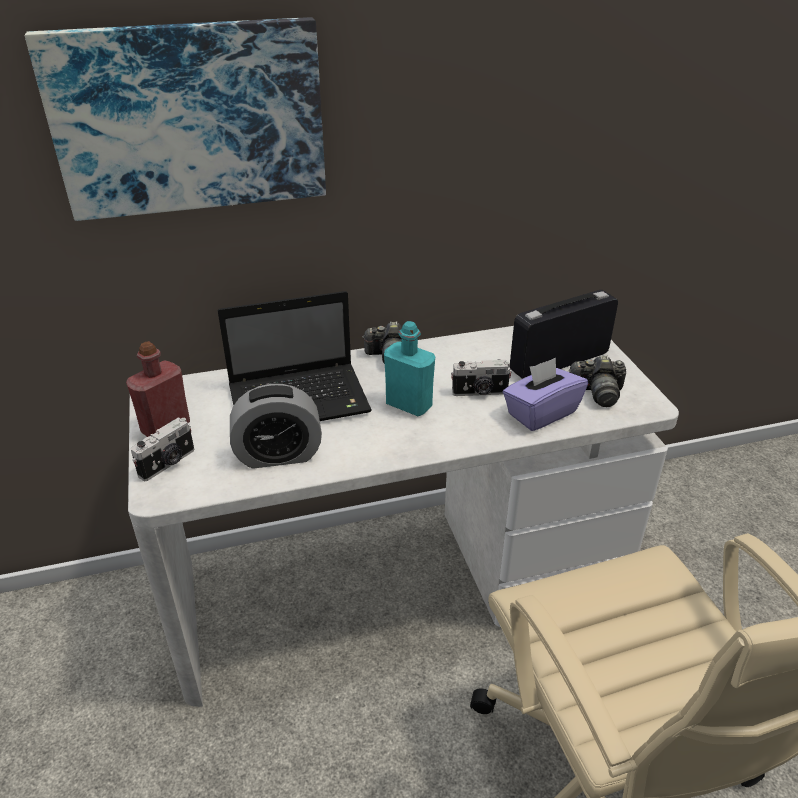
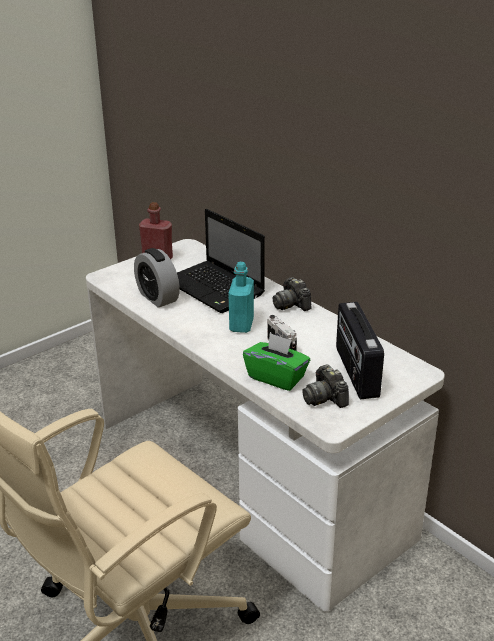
camera: 65 degrees right, 5 degrees down
(168, 463) = (128, 270): camera -> none
(190, 118) = (233, 92): picture -> none
(541, 413) = (276, 377): purple tissue box -> green tissue box
(558, 361) = (355, 372): radio -> radio turned 135 degrees counterclockwise

